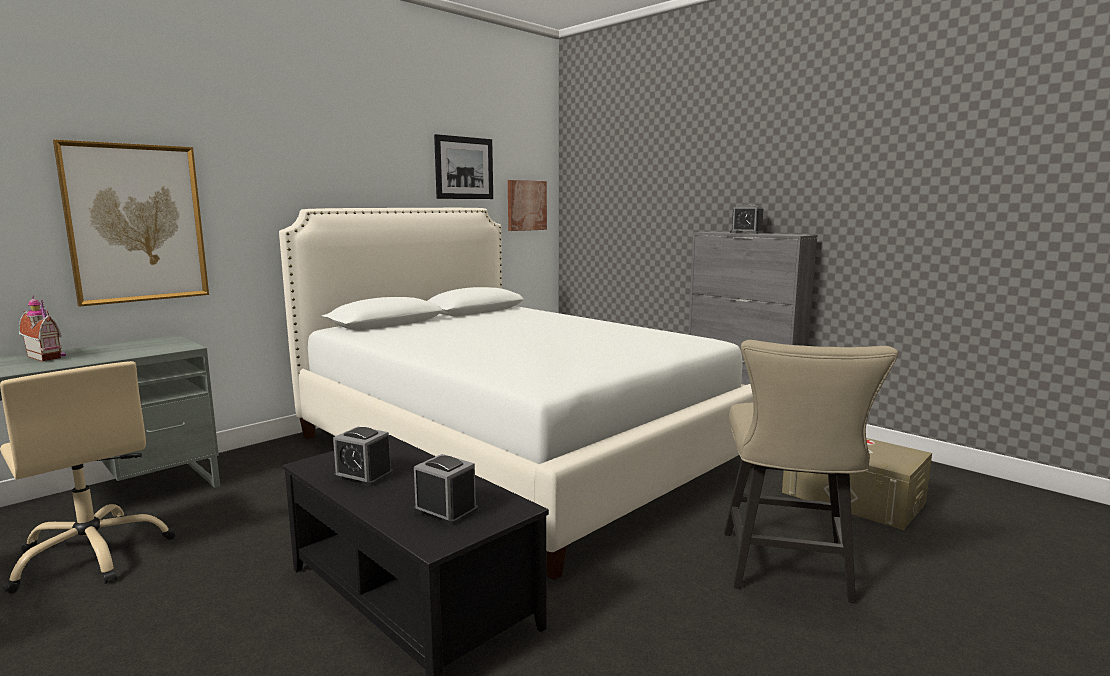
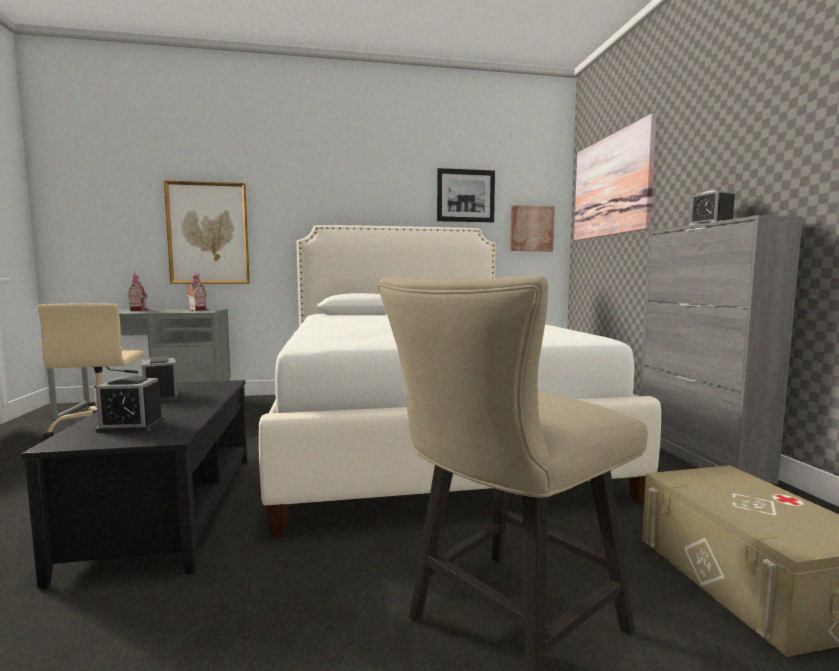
camera: 35 degrees right, 5 degrees down
(154, 343) = (200, 310): none -> toy house
(446, 511) = (131, 426): alarm clock -> alarm clock turned 105 degrees clockwise
(618, 170) = (611, 186): none -> picture

